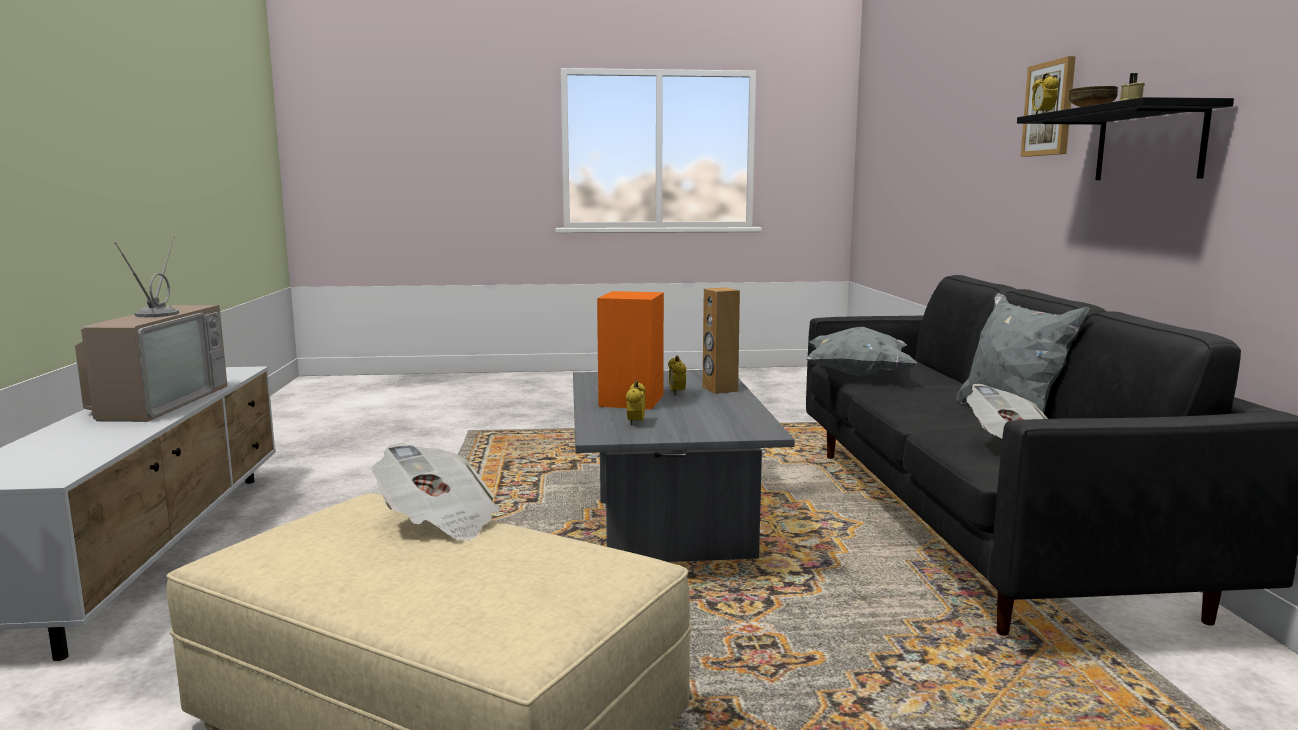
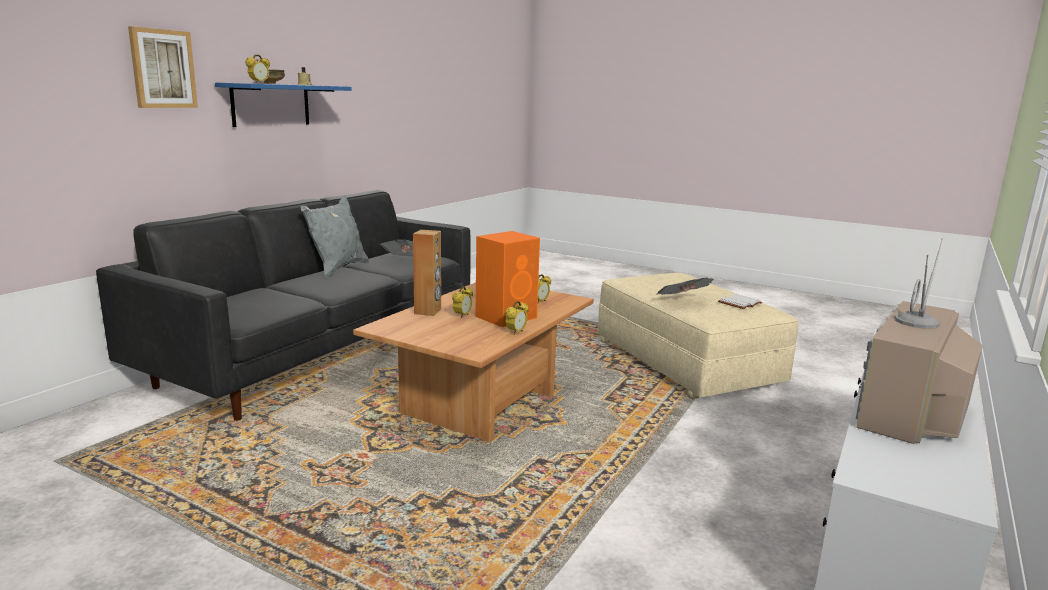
camera: 145 degrees left, 5 degrees up
(310, 544) = (739, 303): none -> white book
(589, 391) = (516, 332): none -> alarm clock
(666, 527) = (482, 406): grey coffee table -> brown coffee table
(857, 375) = (281, 308): grey pillow -> none
(1149, 144) = (271, 105): black shelf -> blue shelf

